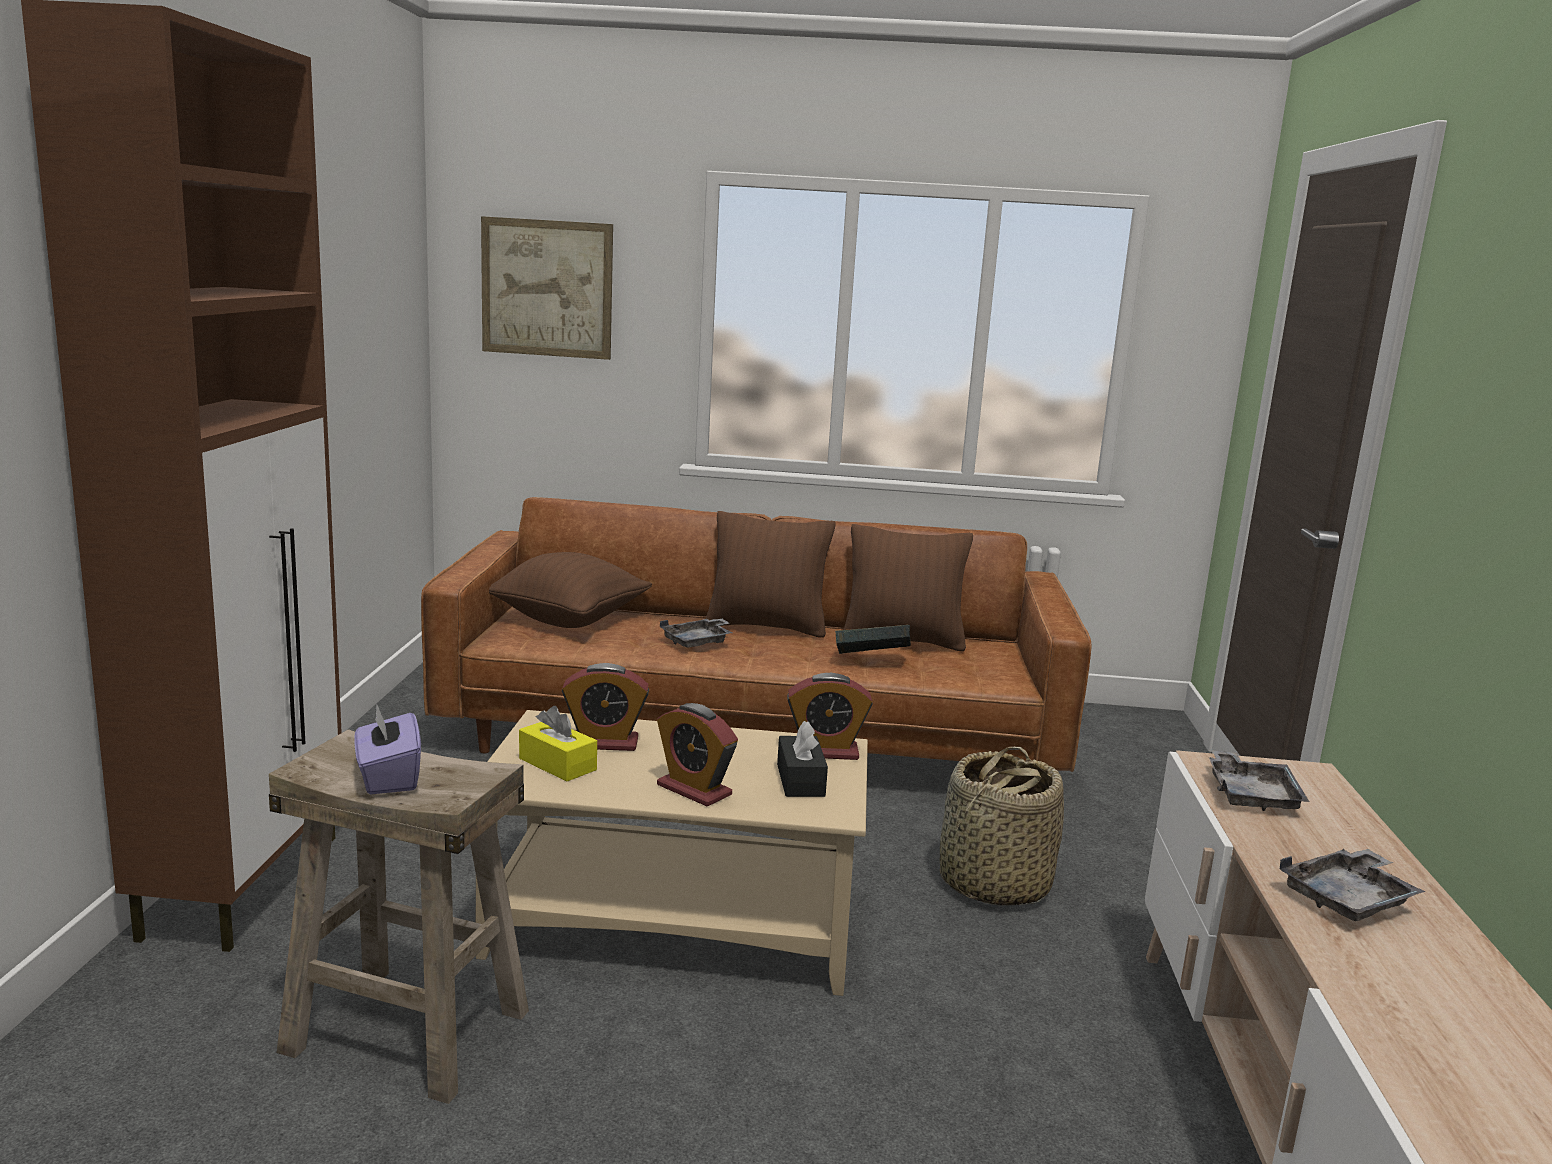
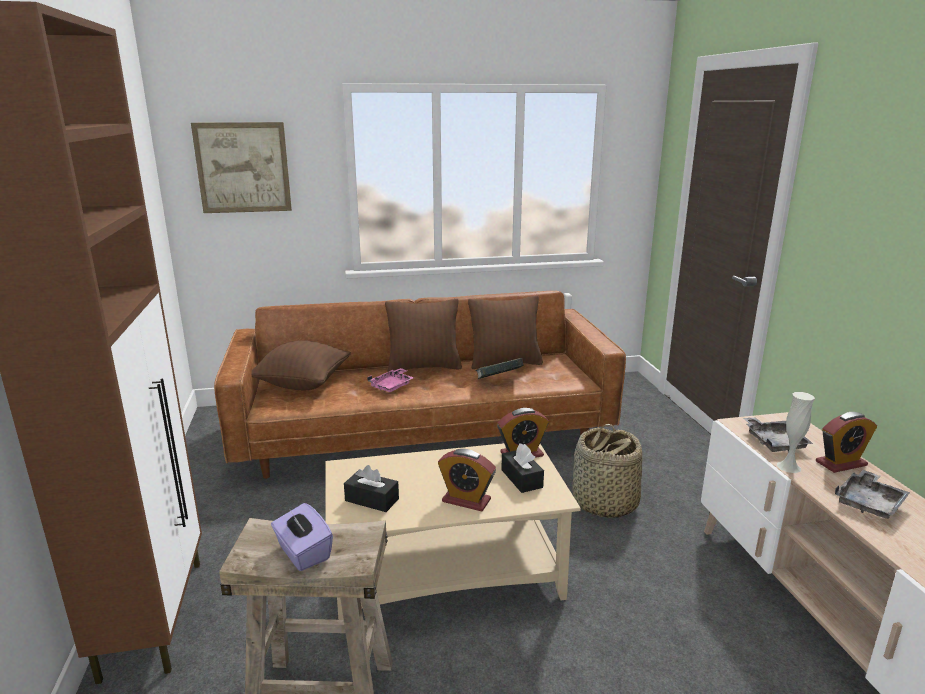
camera: 15 degrees left, 5 degrees up
(557, 764) = (372, 500): yellow tissue box -> black tissue box
(604, 743) = (390, 476): alarm clock -> alarm clock (841, 463)
(698, 642) = (392, 386): grey tray -> pink tray
(1245, 829) = (788, 467): none -> white vase

